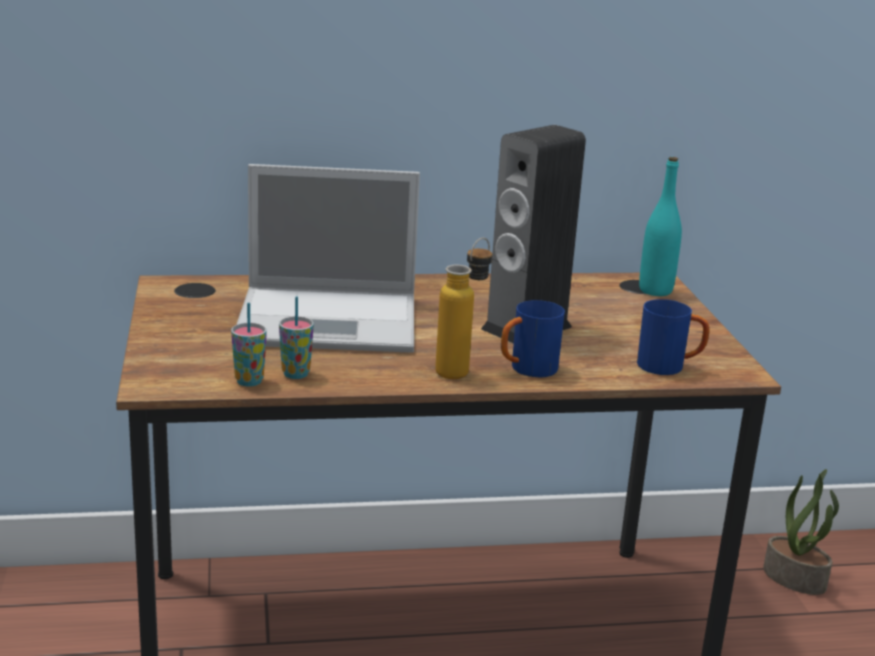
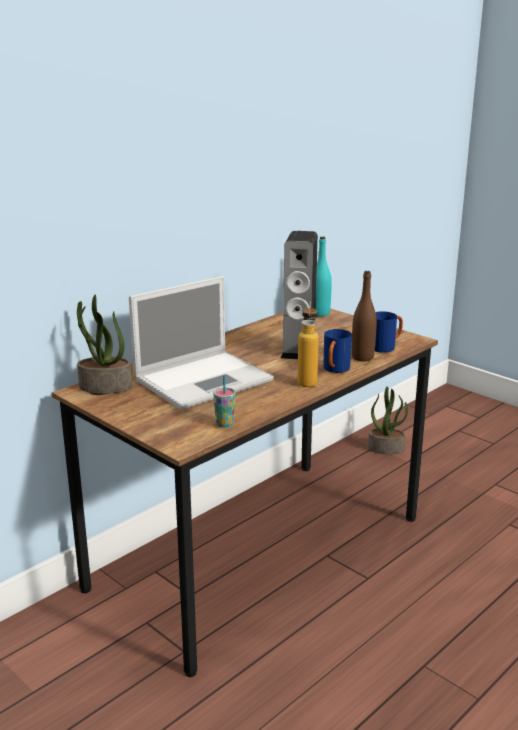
camera: 35 degrees left, 0 degrees up
(200, 289) = (105, 387): none -> potted plant
(295, 374) = (239, 412): cup -> none
(603, 368) = (362, 357): none -> brown bottle

